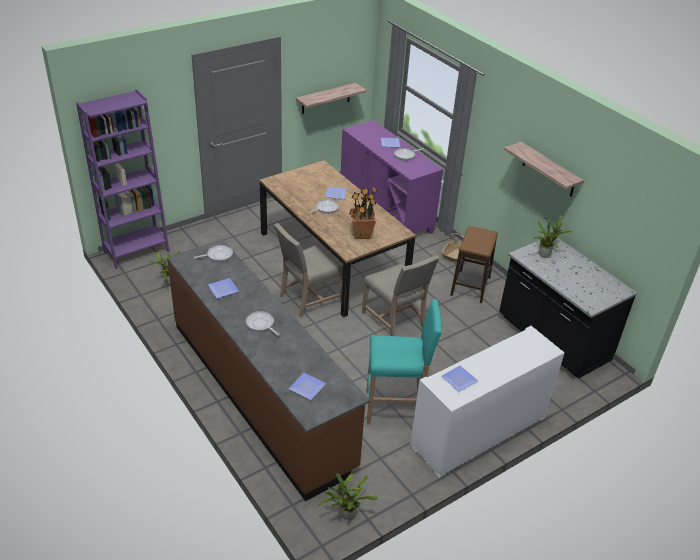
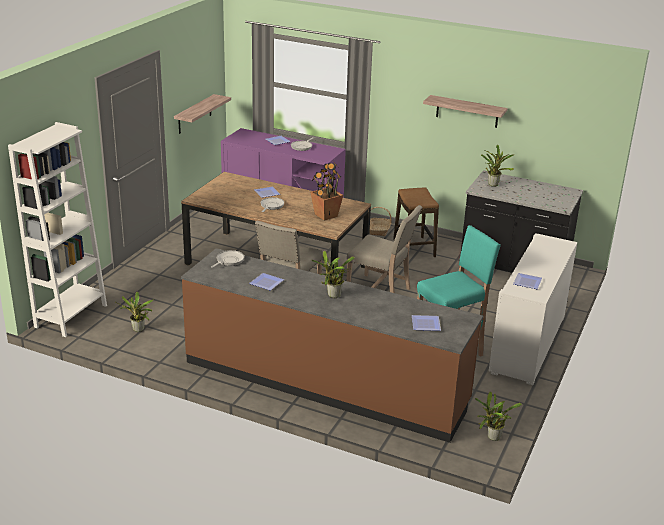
camera: 30 degrees left, 10 degrees down
(136, 251) = (71, 316): purple bookcase -> white bookcase
(261, 324) = (332, 296): frying pan -> potted plant

